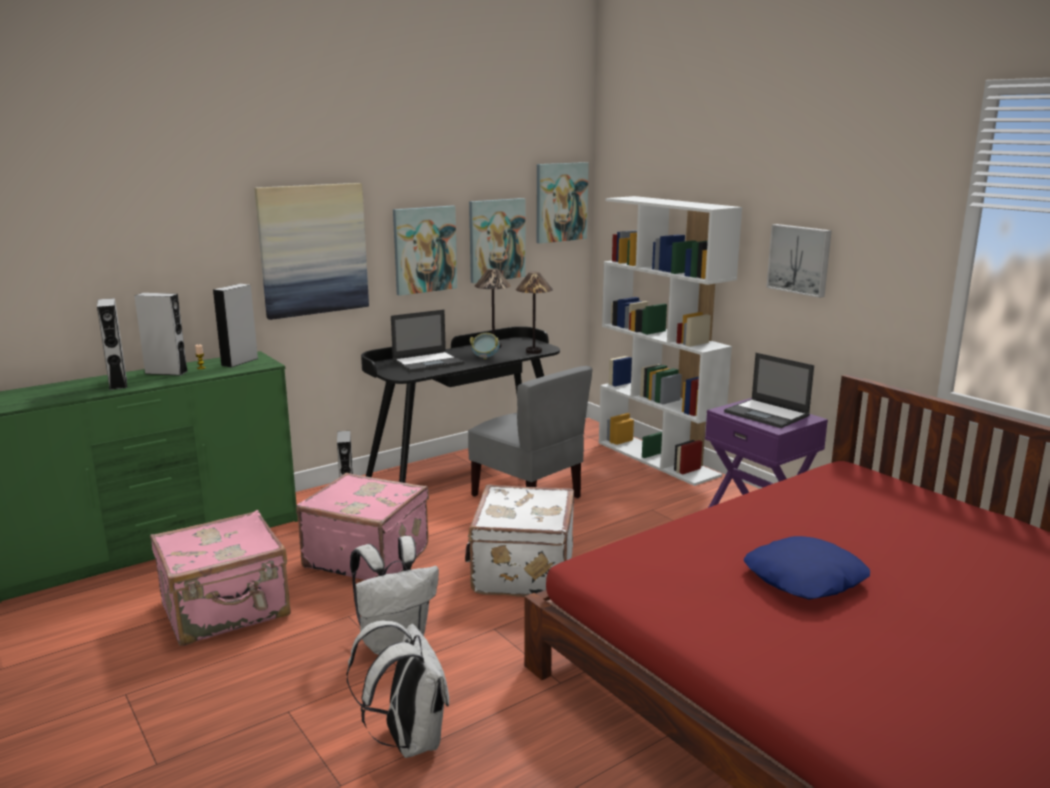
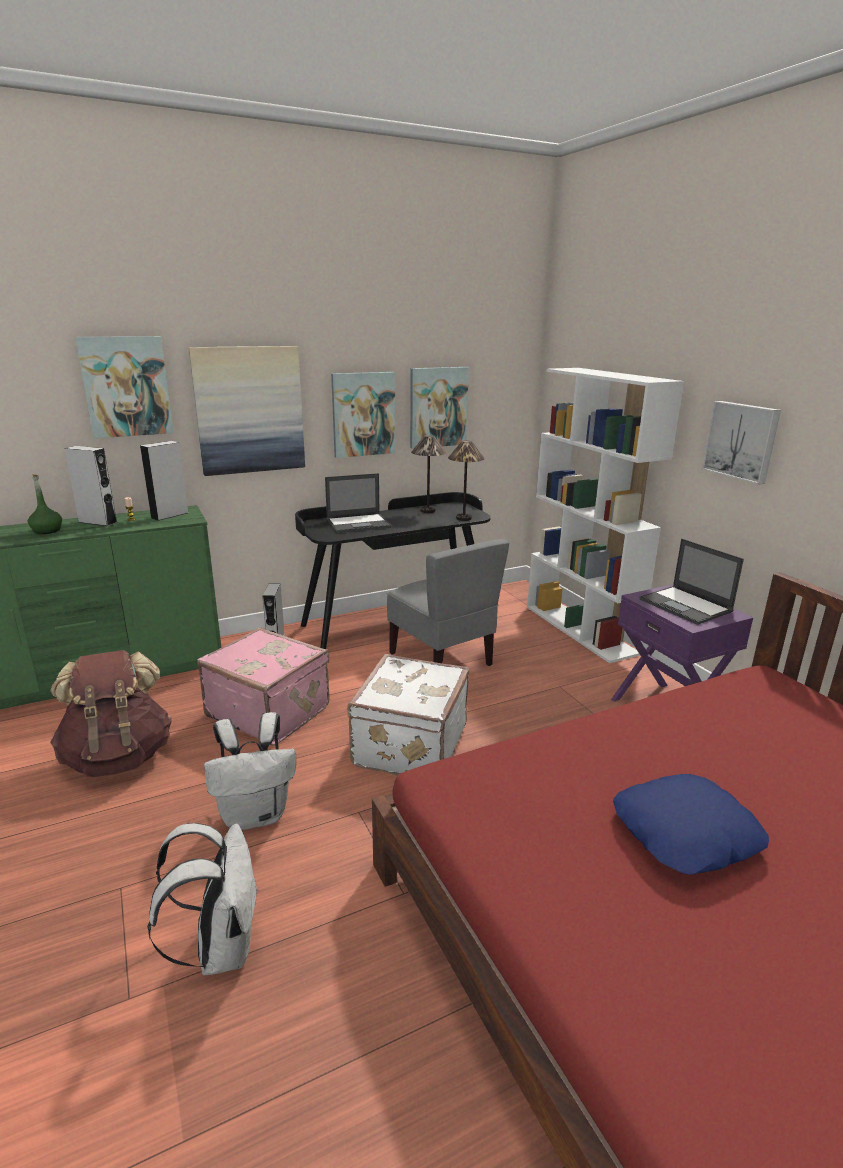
camera: 10 degrees right, 5 degrees up
(118, 383) = (47, 531): grey speaker -> green bottle
(226, 611) = (119, 757): pink suitcase -> brown backpack
(485, 358) = (414, 522): bowl -> none
(560, 202) = (506, 372): picture -> picture (126, 387)

